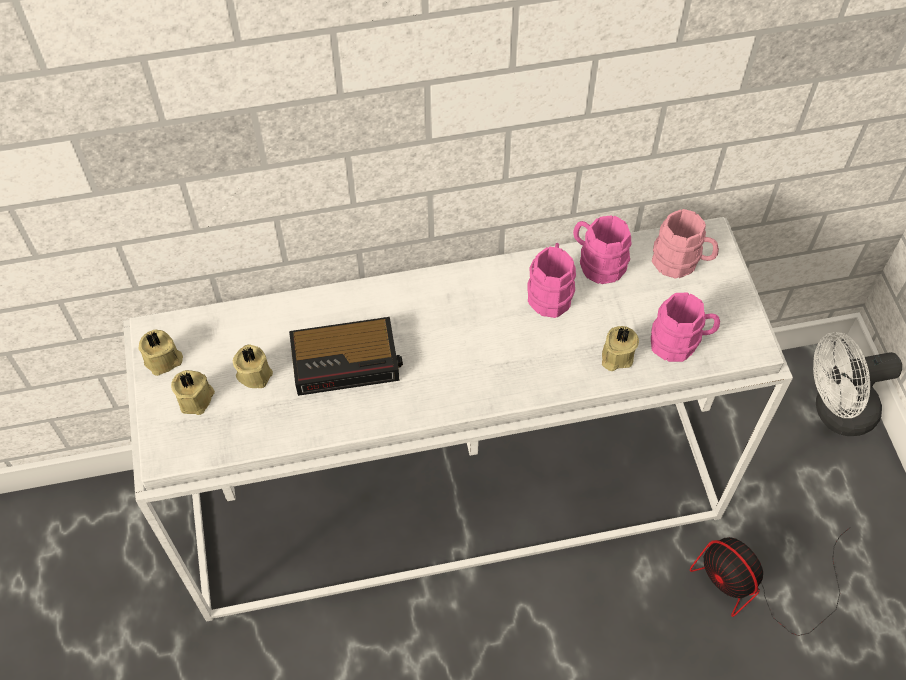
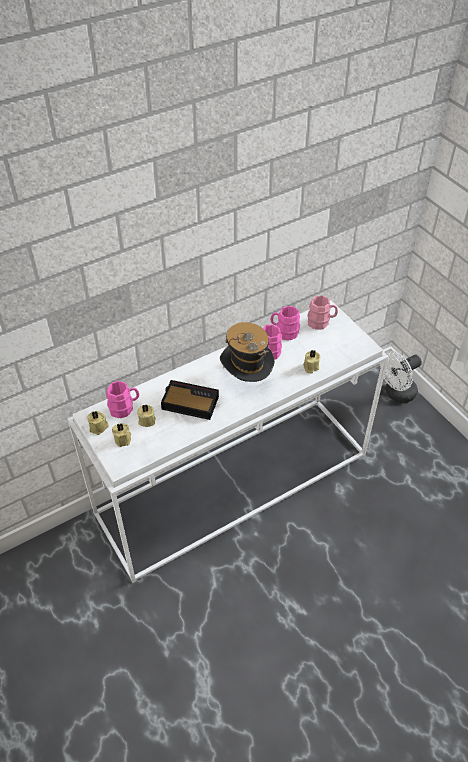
camera: 20 degrees left, 10 degrees down
(347, 361) = (189, 402): alarm clock -> alarm clock turned 135 degrees counterclockwise
(477, 345) = (246, 379): none -> hat
(680, 342) = (336, 354): pink mug -> pink mug (124, 408)
(757, 586) = (394, 479): fan -> none

